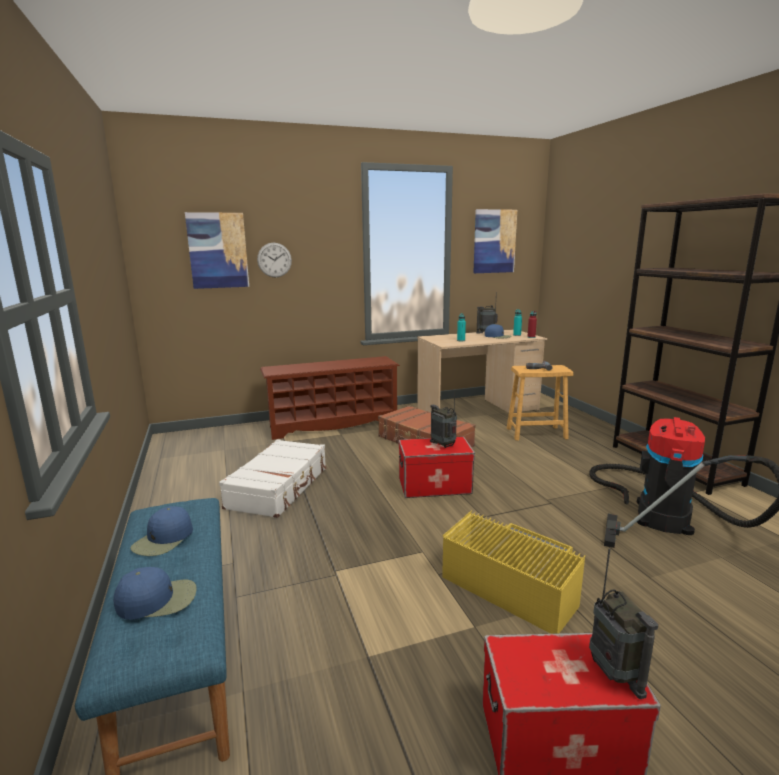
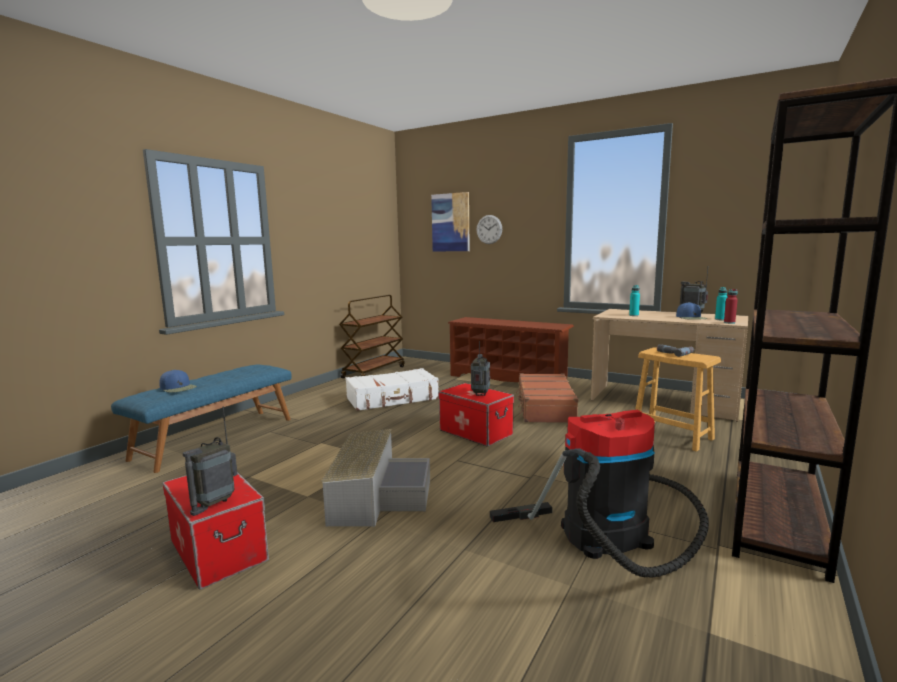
camera: 50 degrees right, 5 degrees down
(163, 539) = (229, 374): blue cap -> none
(167, 465) = (374, 372): none -> brown cart
(494, 241) = (732, 204): picture -> none
(513, 582) = (377, 494): yellow storage box -> grey storage box

